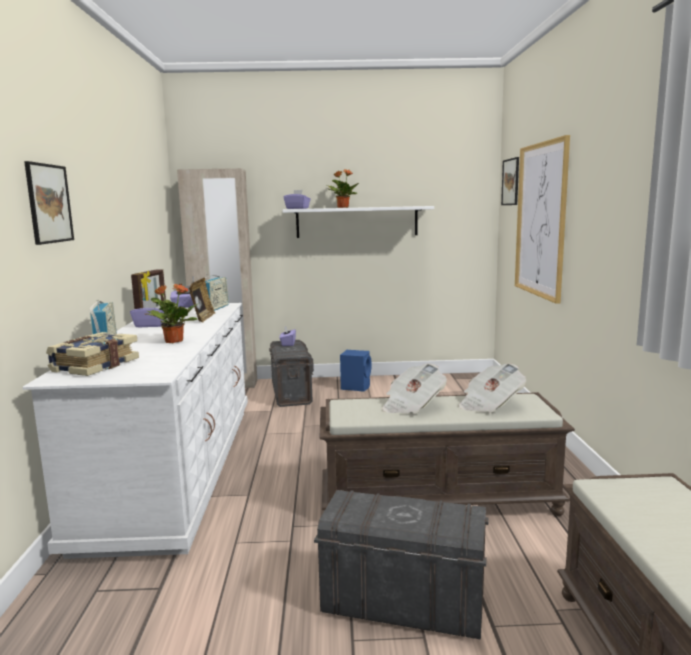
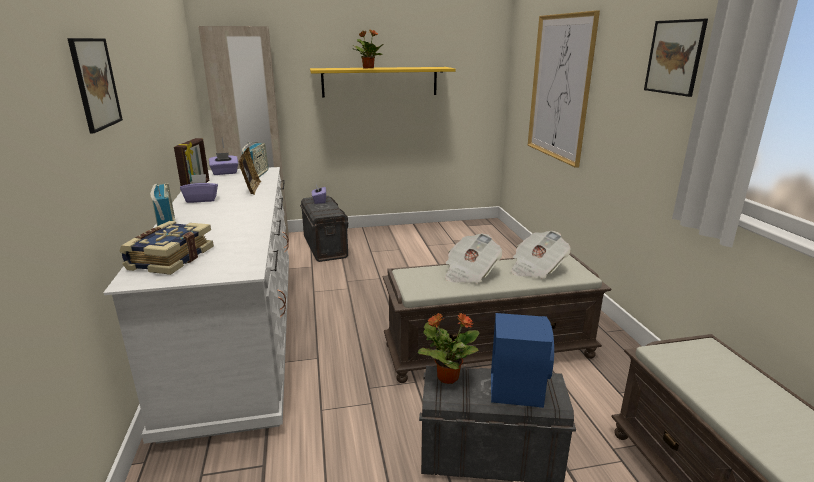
camera: 10 degrees left, 10 degrees up
(173, 341) = (237, 221): potted plant -> potted plant (447, 377)
(297, 208) = (324, 68): purple tissue box -> none
(356, 387) = (383, 237): blue speaker -> blue speaker (516, 389)
(357, 222) = (380, 81): white shelf -> yellow shelf
(510, 182) = (525, 46): picture -> picture (674, 57)

